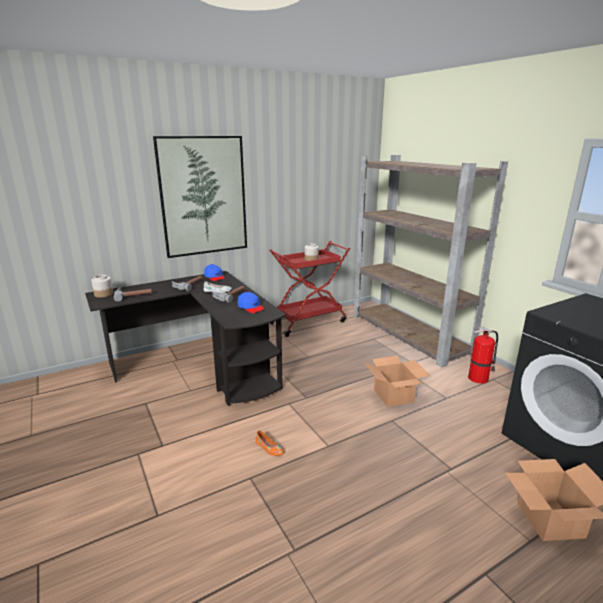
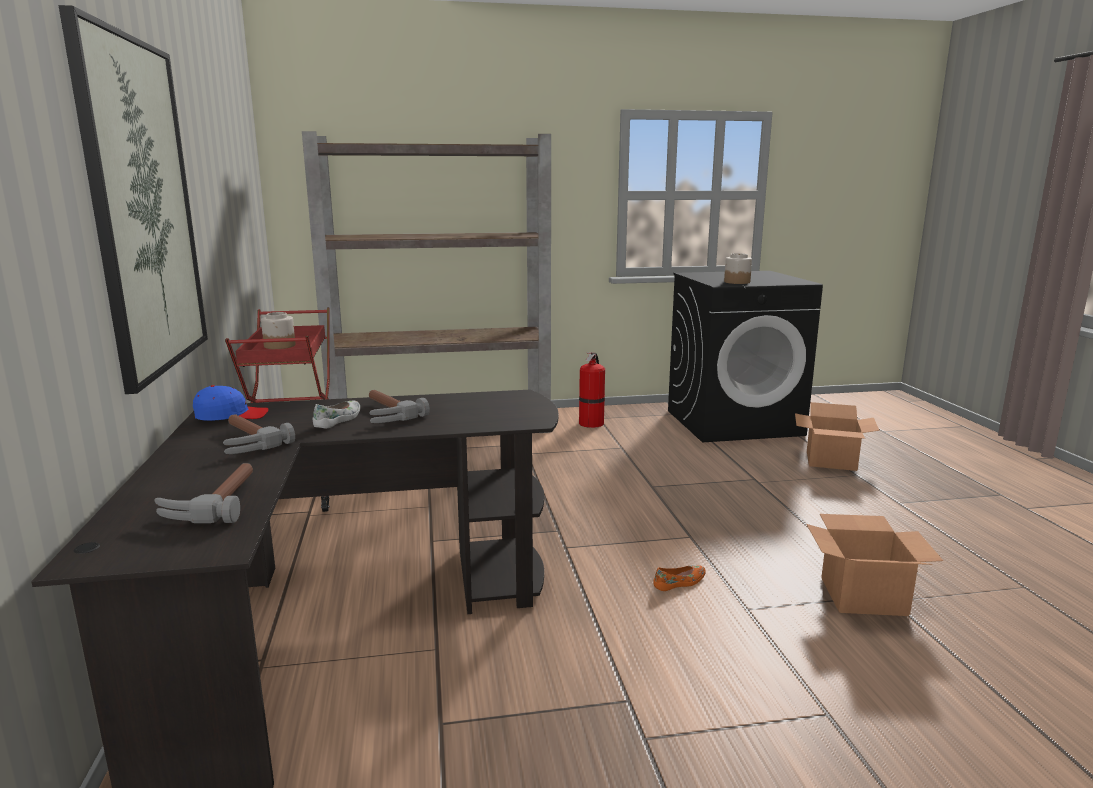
camera: 70 degrees left, 5 degrees down
(104, 294) = (125, 543): jar -> jar (737, 282)
(251, 307) = (472, 404): blue cap -> none
(393, 395) = (595, 473): cardboard box -> cardboard box (862, 597)

